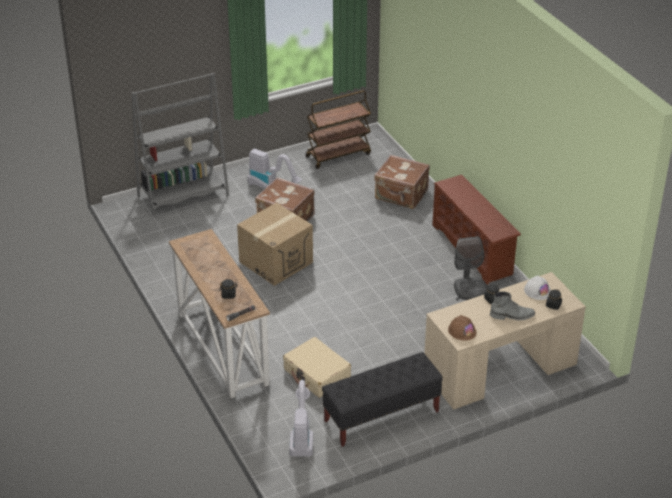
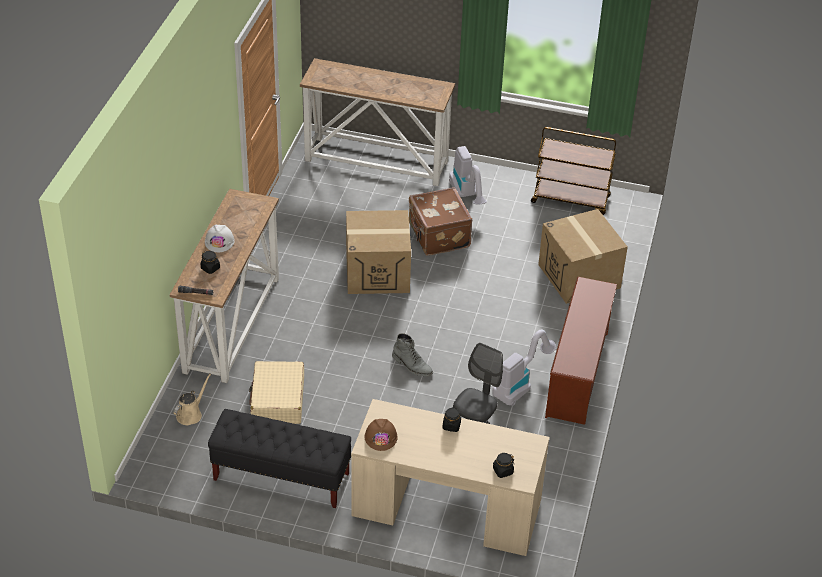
camera: 40 degrees right, 5 degrees up
(183, 196) = (377, 161): grey bookcase -> console table
(271, 418) = (191, 414): none -> beige watering can
(301, 436) = (194, 446): vacuum cleaner -> vacuum cleaner (520, 384)
(401, 195) = (579, 276): brown suitcase -> cardboard box
(512, 316) = (448, 454): grey boot -> grey boot (412, 365)
(537, 291) = (507, 446): white hard hat -> white hard hat (219, 241)

